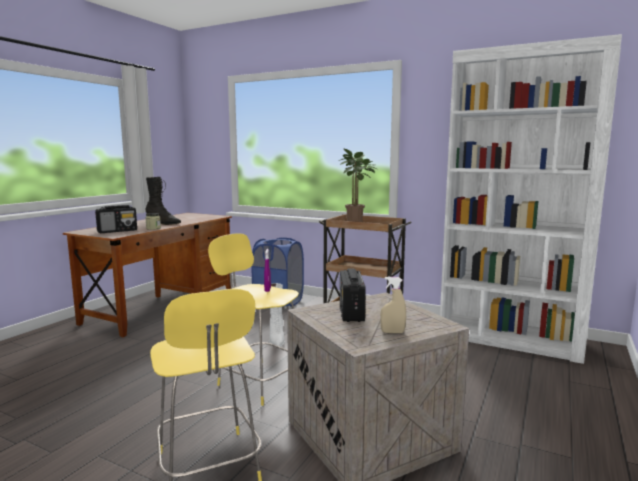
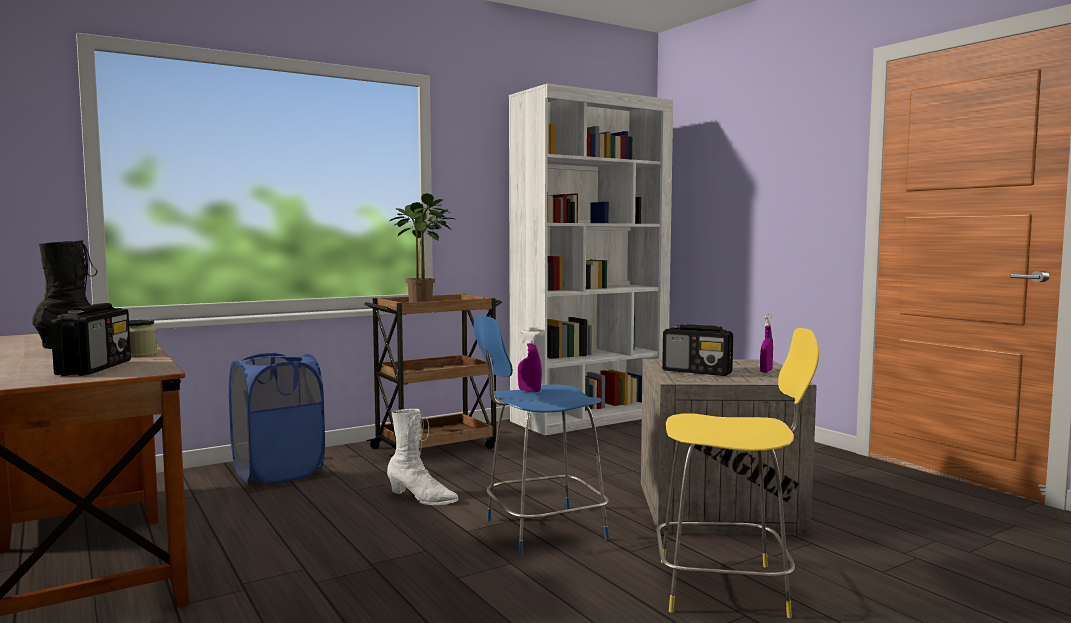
camera: 60 degrees left, 5 degrees down
(259, 381) = (541, 530): yellow stool -> blue stool
(392, 332) = (766, 371): beige spray bottle -> purple spray bottle

